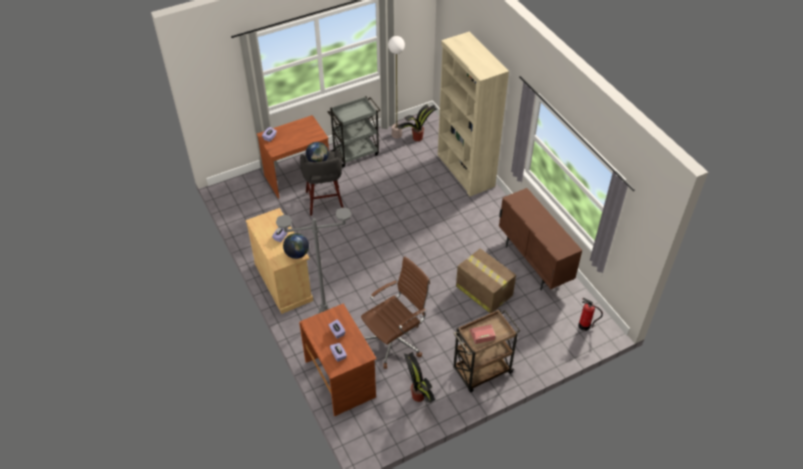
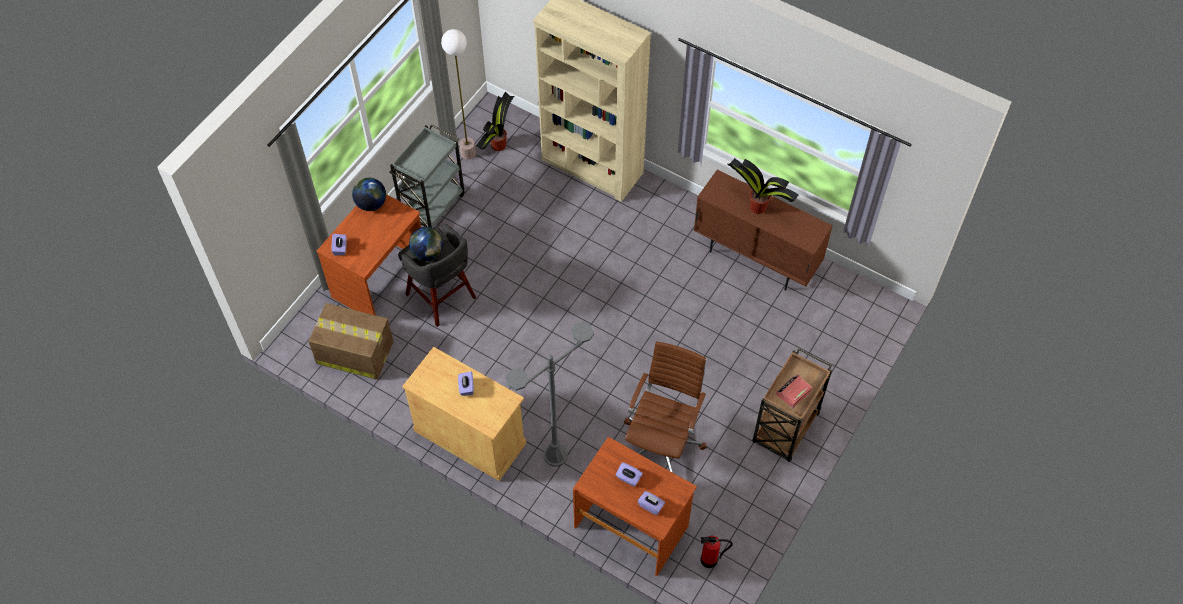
camera: 30 degrees left, 10 degrees up
(297, 254) = (505, 400): globe -> globe (371, 203)
(418, 395) = (734, 497): potted plant -> potted plant (757, 206)
(483, 290) = (720, 324): cardboard box -> cardboard box (354, 352)
(584, 326) = (860, 312): fire extinguisher -> fire extinguisher (709, 560)

